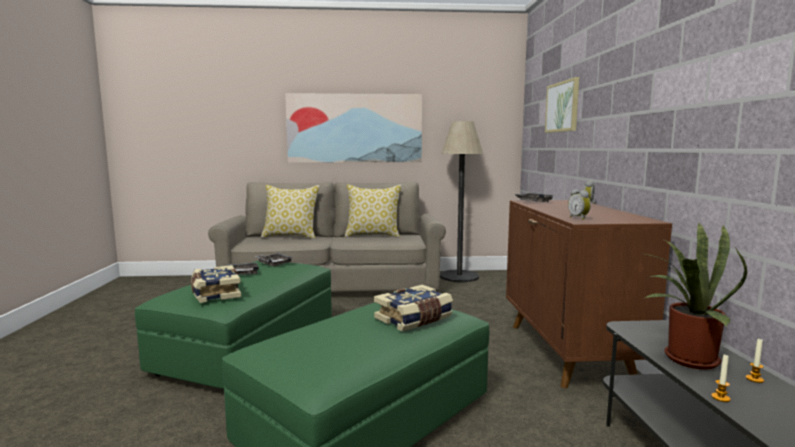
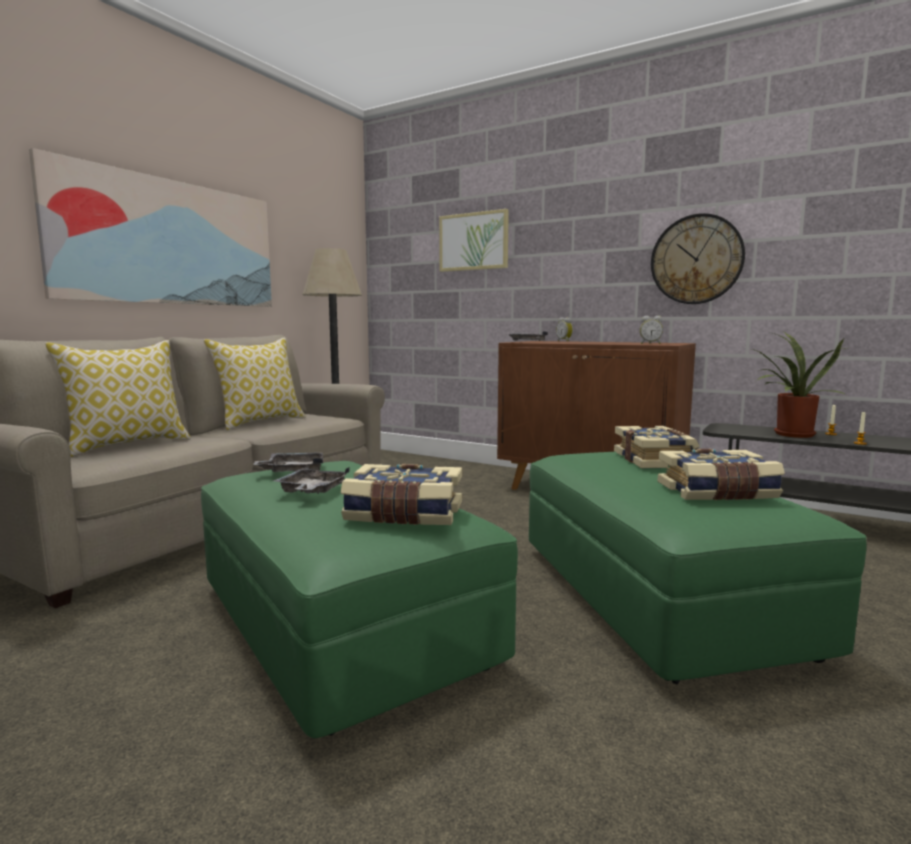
camera: 55 degrees left, 0 degrees up
(333, 346) = (717, 493): none -> book
(687, 125) = (696, 259): none -> wall clock

